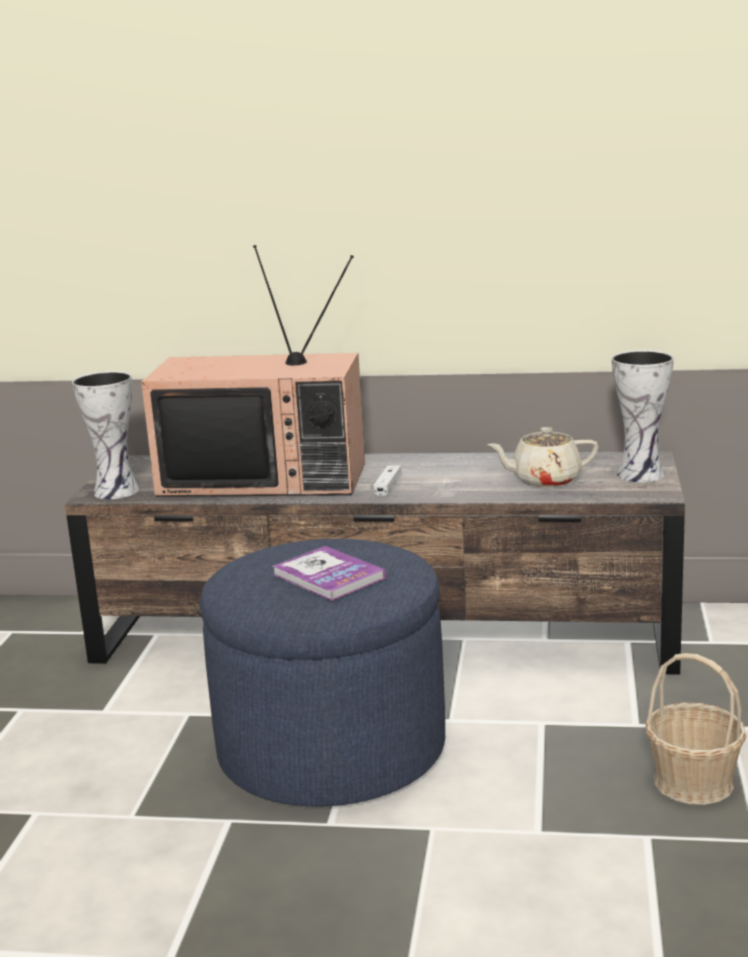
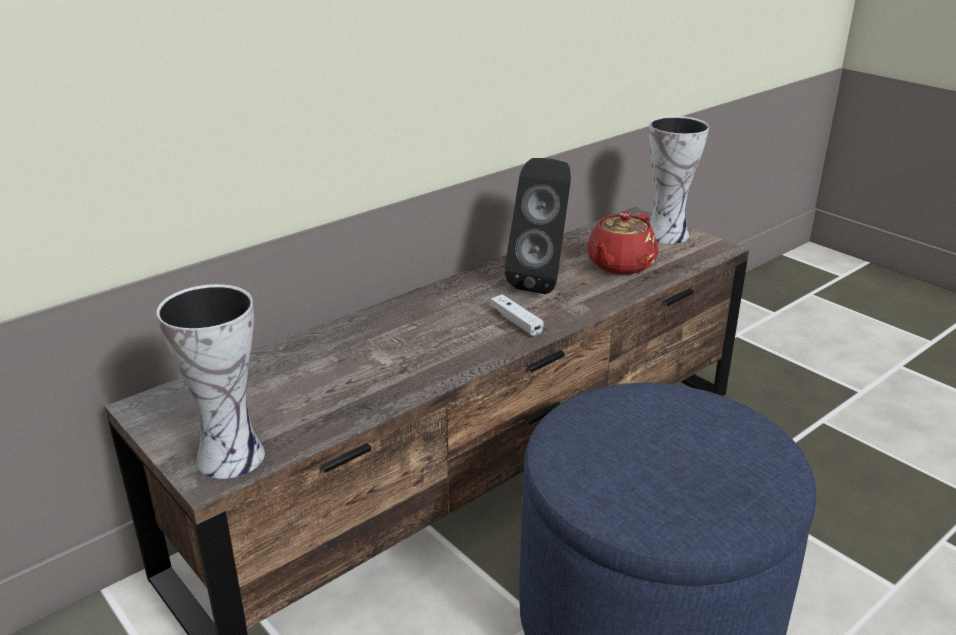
camera: 50 degrees left, 10 degrees up
(266, 478) = (376, 360): television -> none
(328, 576) = (682, 447): book -> none
(463, 473) = (542, 281): none -> black speaker
(544, 480) = (620, 265): beige teapot -> red teapot
(693, 781) = (882, 477): basket -> none

